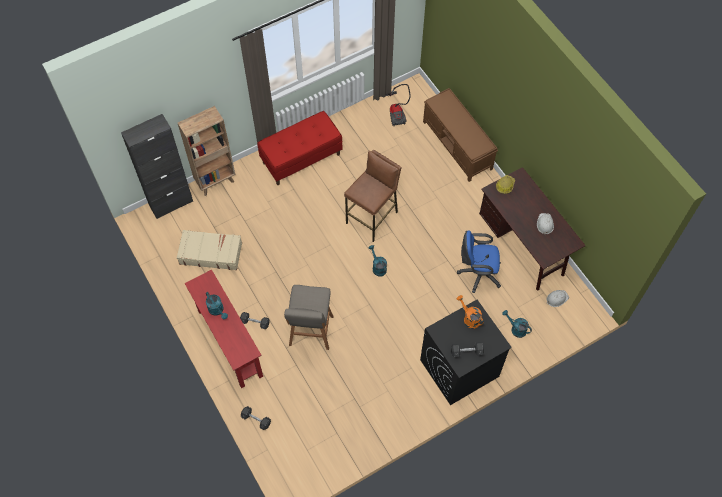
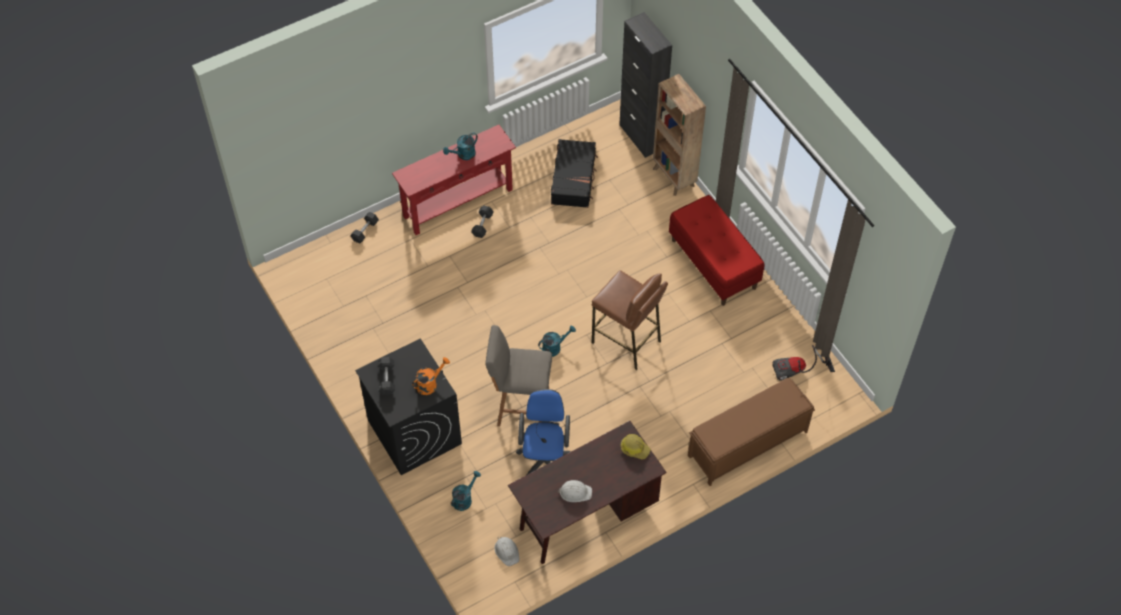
camera: 90 degrees right, 5 degrees down
(210, 253) = (574, 178): beige suitcase -> black suitcase
(311, 332) = (468, 279): grey stool -> grey stool (520, 406)

